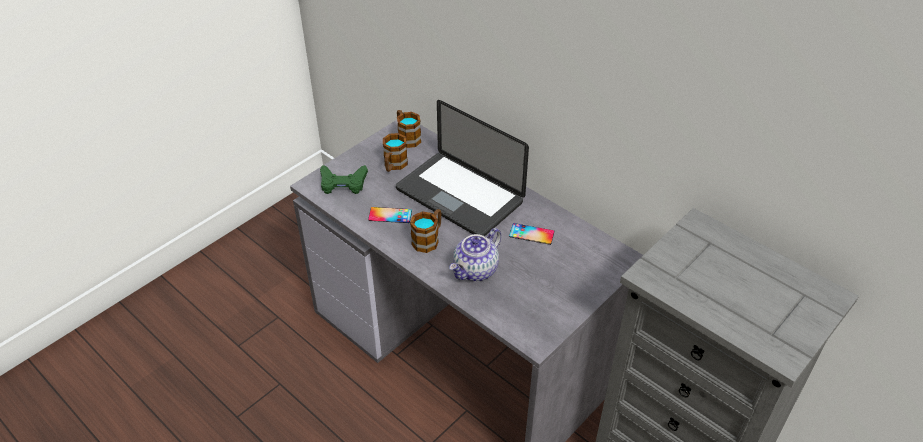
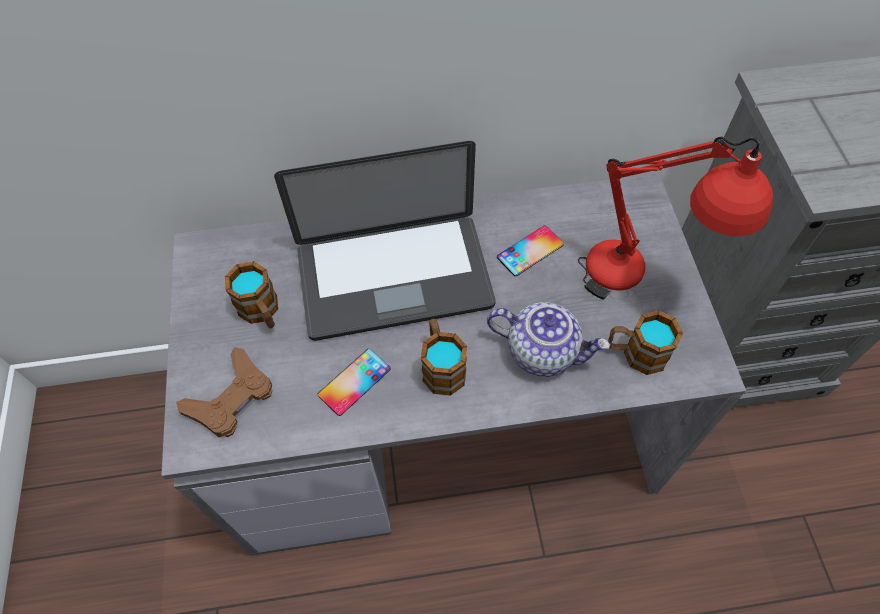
camera: 50 degrees left, 15 degrees up
(343, 183) = (231, 398): green game controller -> brown game controller
(407, 137) = (223, 260): mug -> mug (636, 353)
(476, 270) = (543, 351): teapot -> teapot turned 60 degrees counterclockwise
(562, 288) = (643, 283): none -> red table lamp

